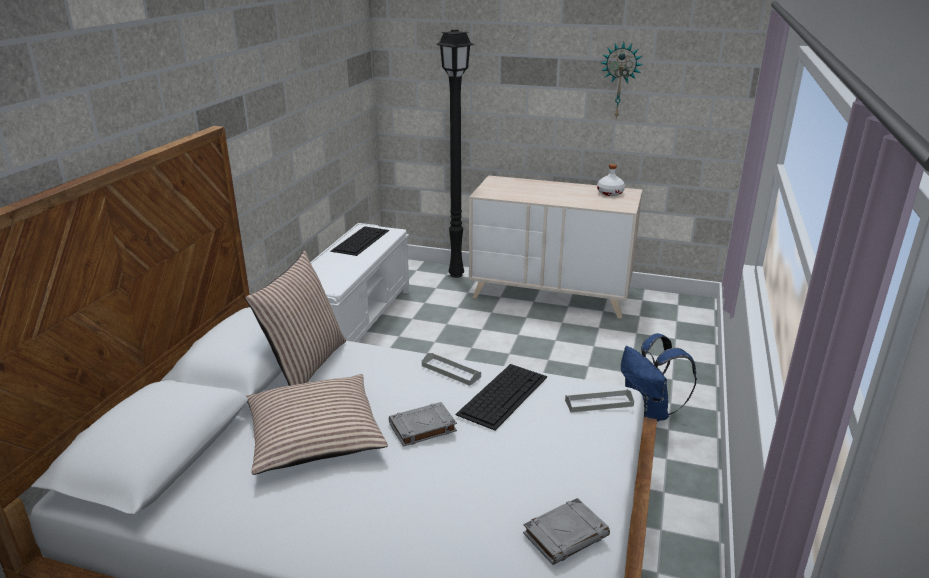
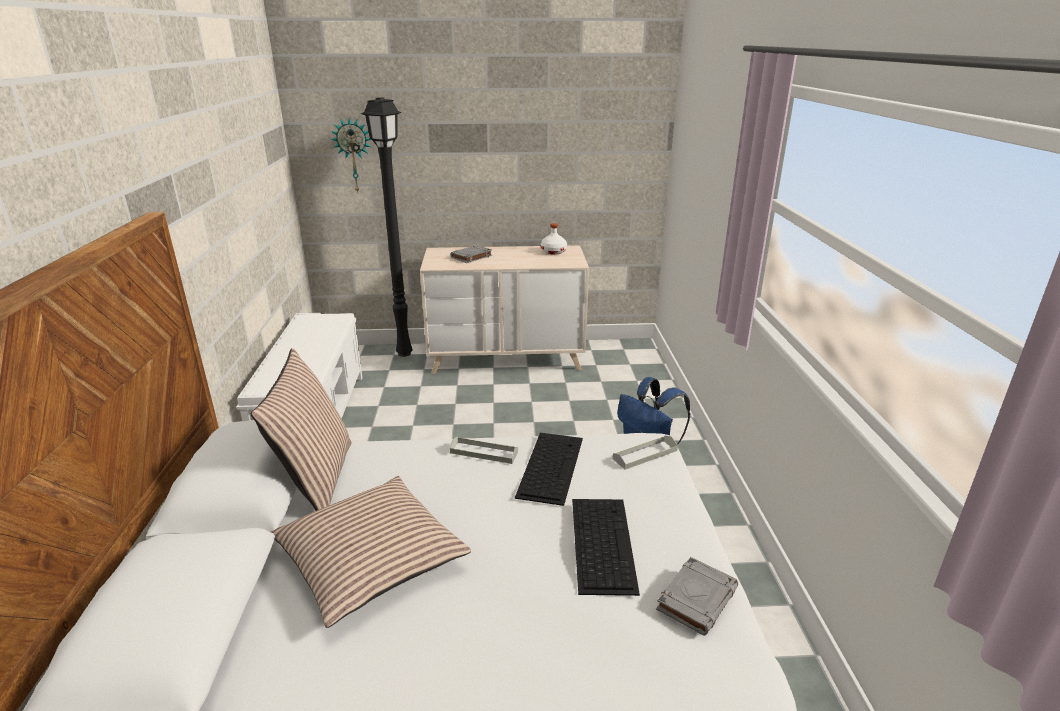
camera: 20 degrees left, 0 degrees up
(360, 240) = (309, 331): keyboard -> keyboard (602, 542)
(422, 428) = (488, 521): grey book -> grey book (471, 257)
(620, 80) = (549, 141): wall clock -> wall clock (354, 155)

